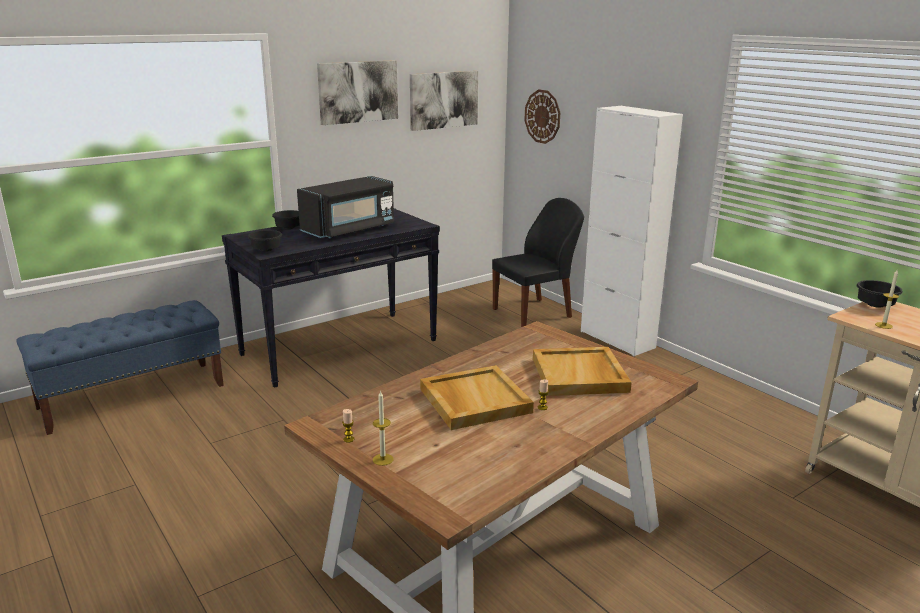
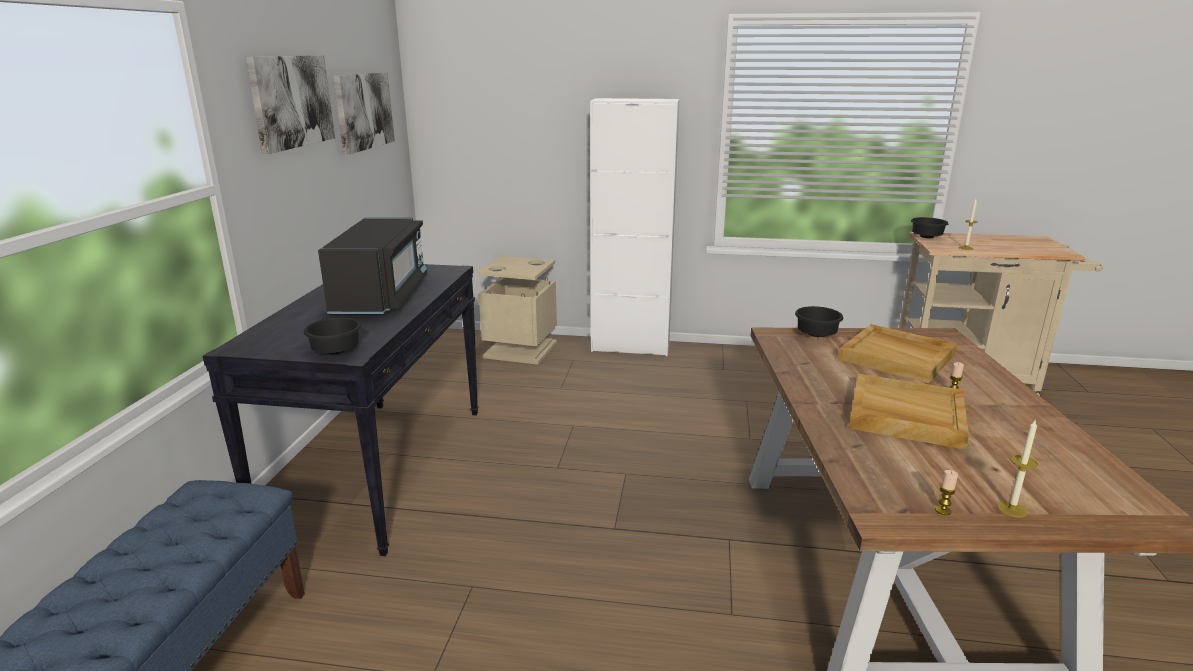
camera: 45 degrees left, 0 degrees up
(289, 228) = (289, 317): black bowl -> black bowl (815, 334)
(534, 313) = (521, 350): black chair -> beige trash can
(542, 116) = (473, 123): wall clock -> none

